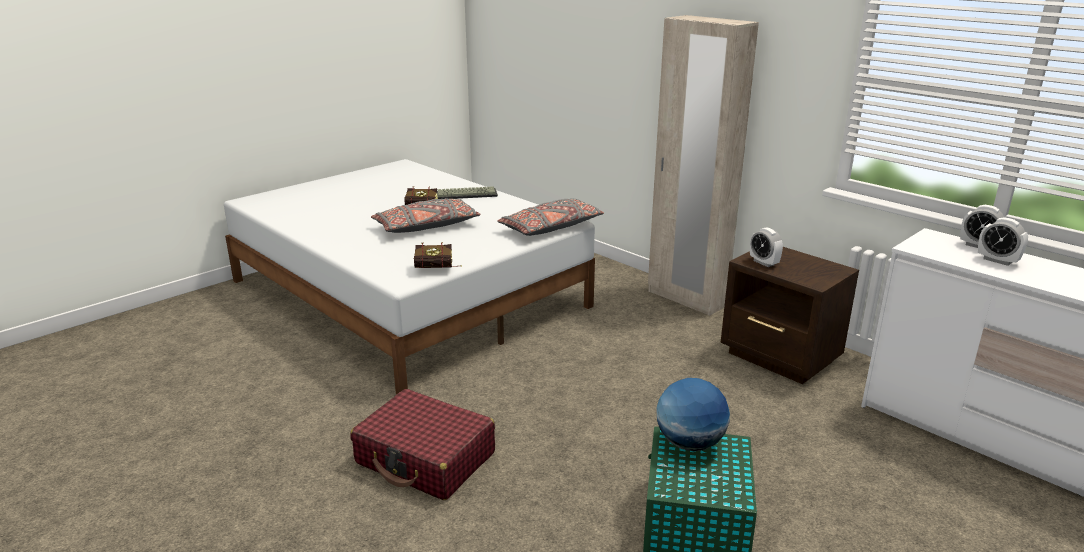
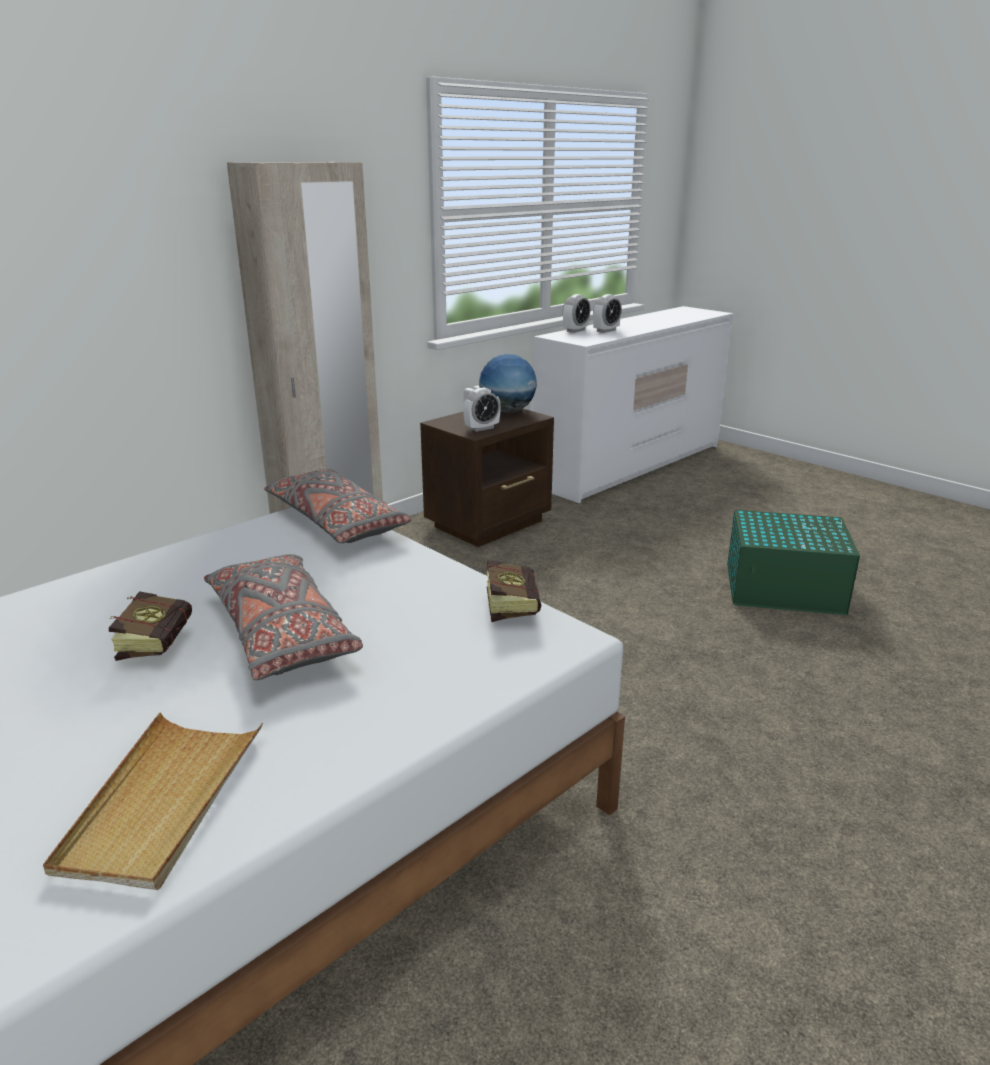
camera: 90 degrees left, 0 degrees up
(322, 221) = (163, 801): none -> beige tray
(425, 458) = (770, 763): red suitcase -> none
(467, 194) = (89, 599): keyboard -> none
(689, 443) = (762, 533): globe -> globe (507, 411)

